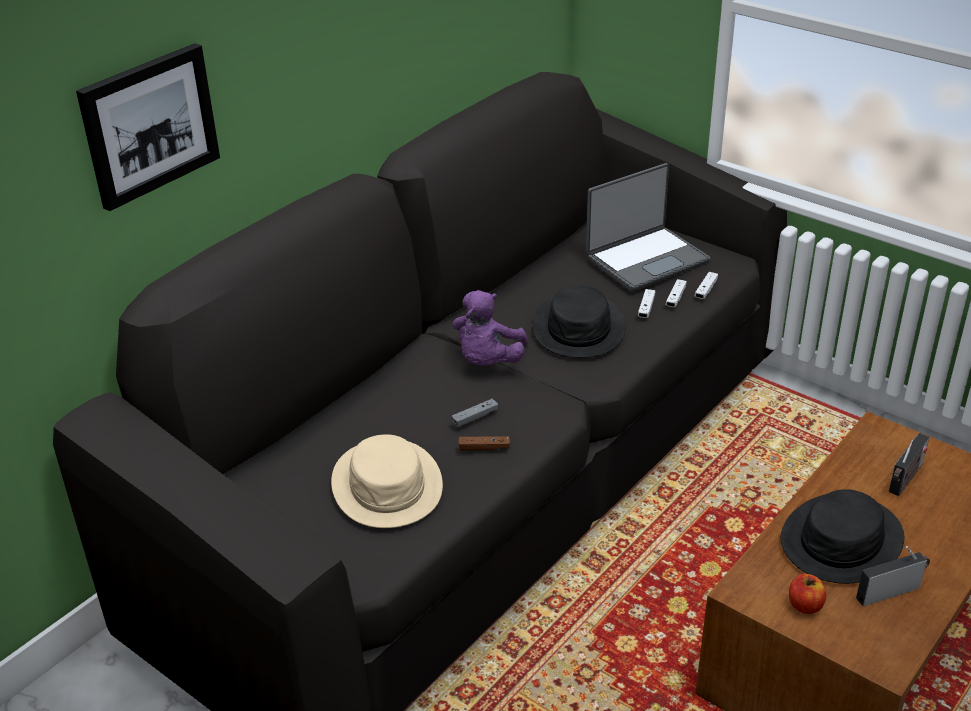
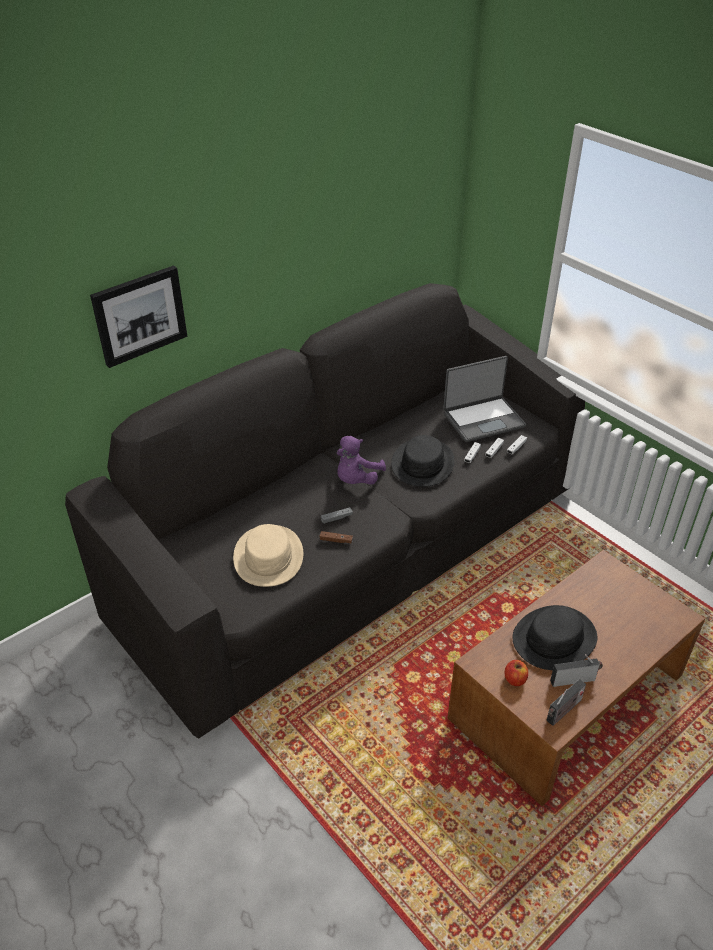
camera: 10 degrees right, 5 degrees up
(905, 480) = (612, 603): radio -> radio (563, 712)

